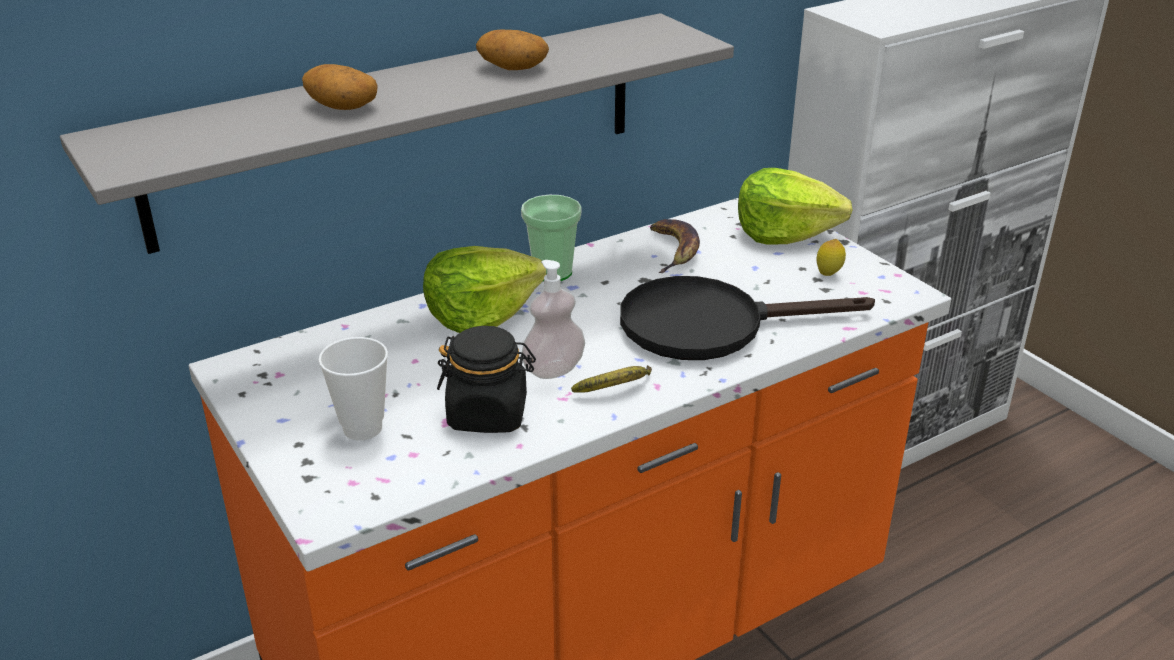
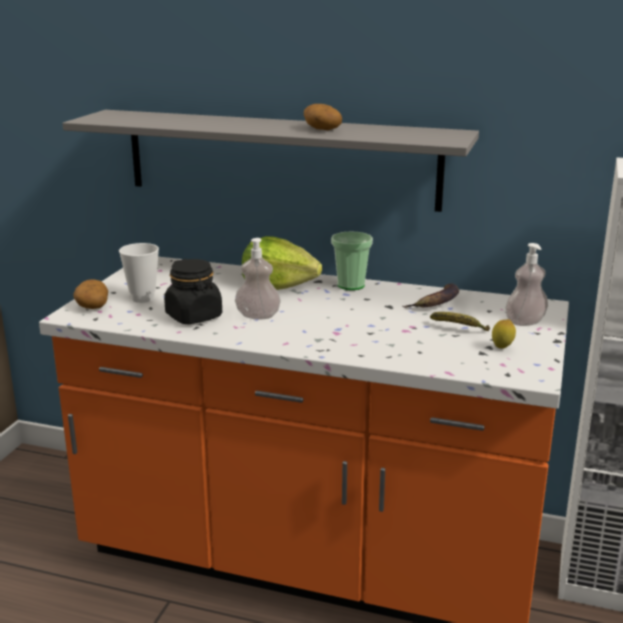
camera: 50 degrees right, 10 degrees down
(341, 106) = (210, 123): potato -> potato (92, 305)
(616, 389) = (265, 335): banana -> banana (458, 329)
(711, 325) = (374, 336): black frying pan -> none
(784, 234) = (525, 322): lettuce -> soap dispenser

